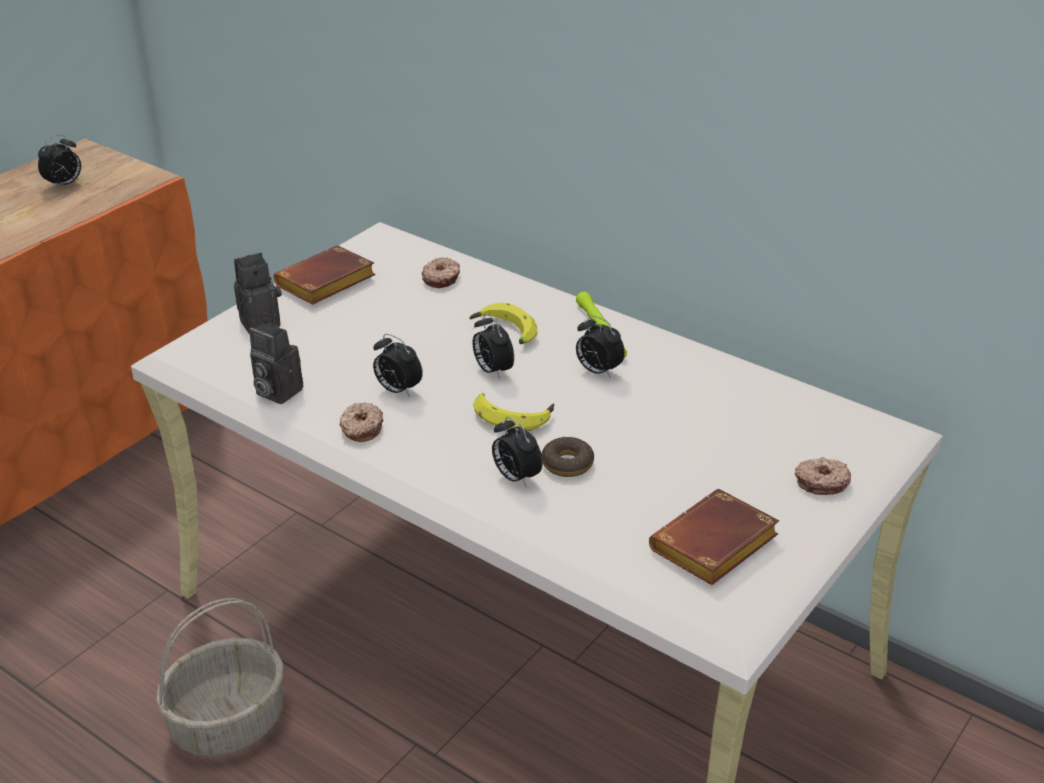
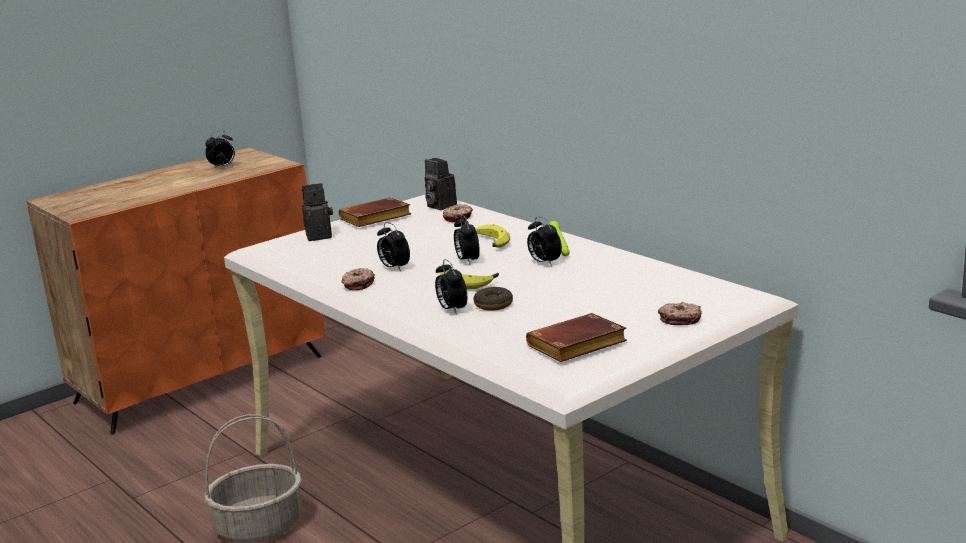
camera: 15 degrees right, 15 degrees down
(275, 391) = (310, 266): camera -> camera (439, 206)

